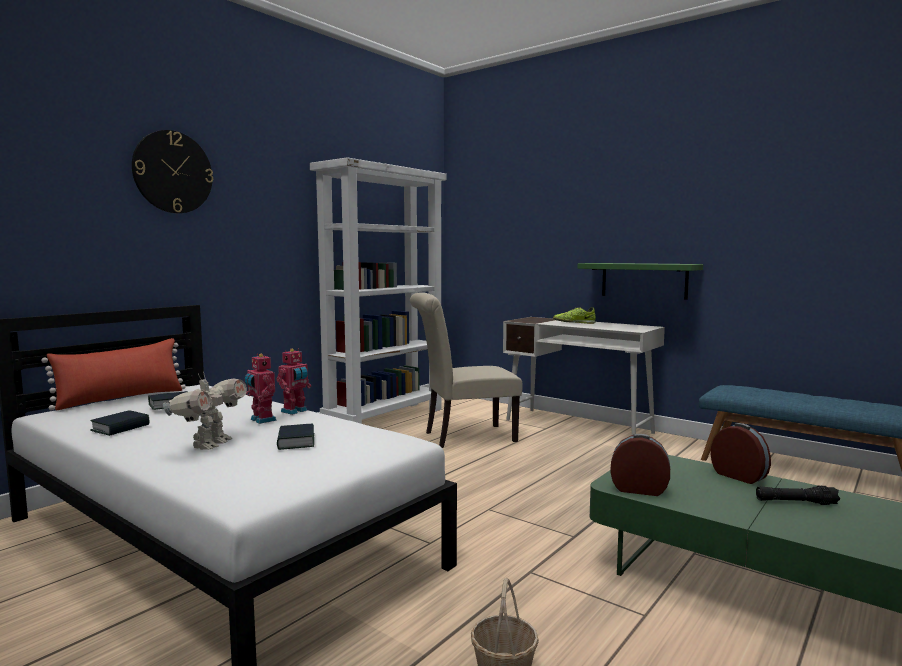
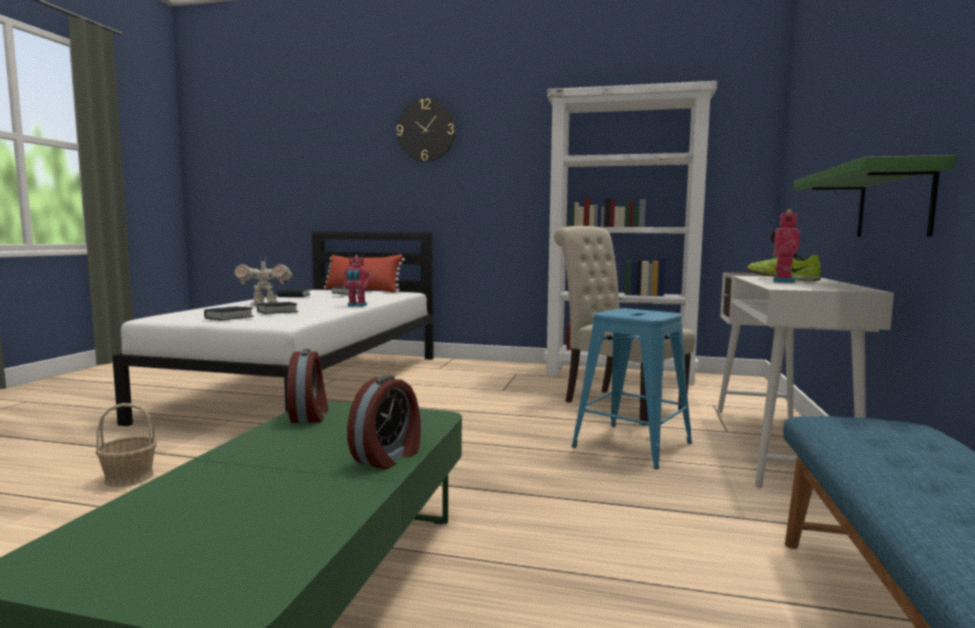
camera: 65 degrees right, 0 degrees up
(261, 420) = (325, 304): toy robot -> toy robot (781, 281)
(332, 462) = (229, 318): none -> book
(554, 453) = (632, 445): none -> blue stool
(795, 502) = (289, 485): black flashlight -> none

